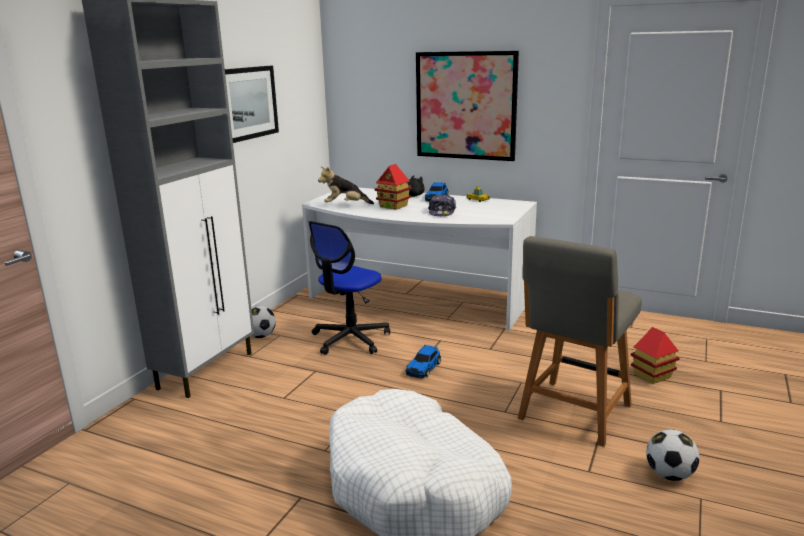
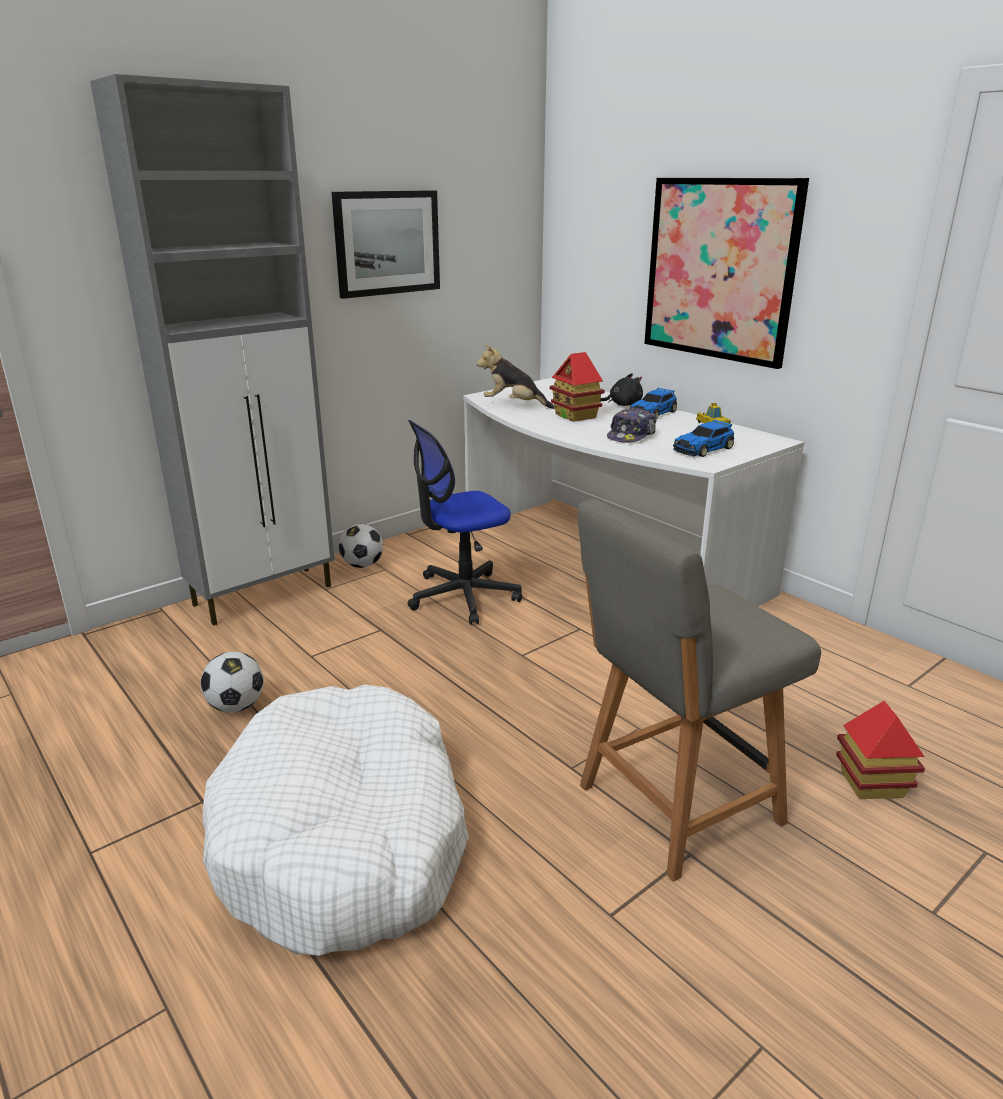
camera: 25 degrees right, 5 degrees up
(424, 368) = (519, 664): toy car -> toy car (704, 449)
(669, 475) = (742, 977): football -> football (236, 706)

